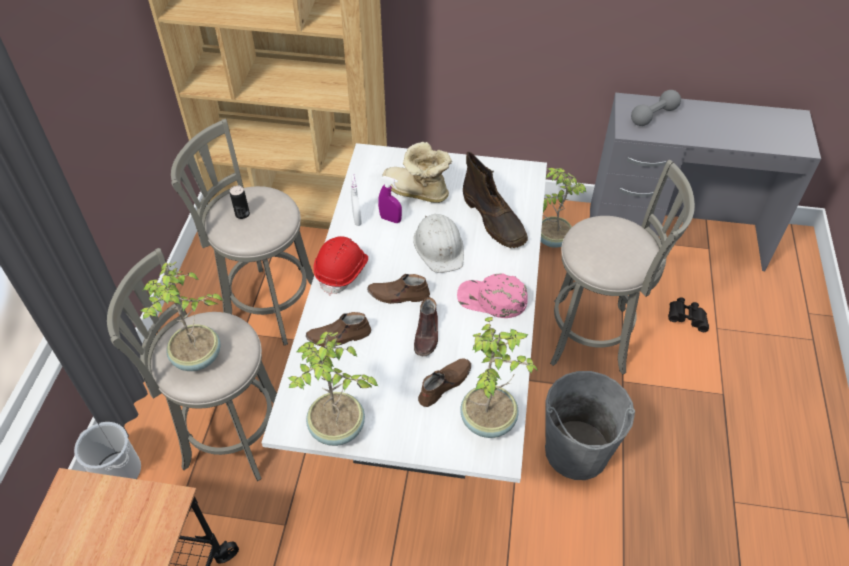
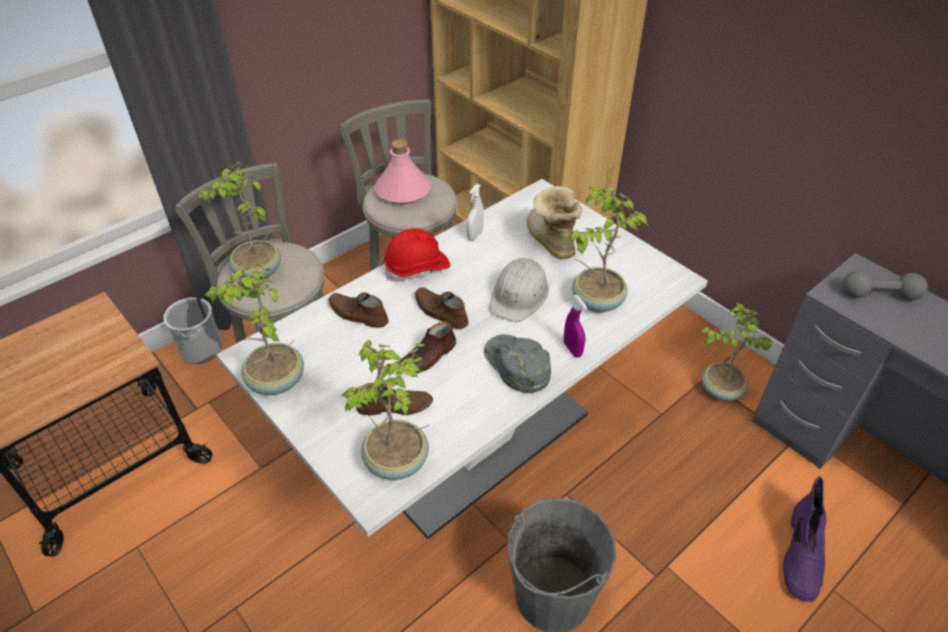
camera: 40 degrees right, 5 degrees down
(242, 214) = (402, 191): can -> pink bottle
(390, 219) = (502, 250): purple spray bottle -> purple spray bottle (572, 349)
(491, 300) = (516, 365): pink cap -> grey cap
(494, 220) = (596, 301): brown boot -> potted plant
(594, 336) = (677, 504): grey stool -> none
(686, 319) = (802, 555): black binoculars -> purple boot

